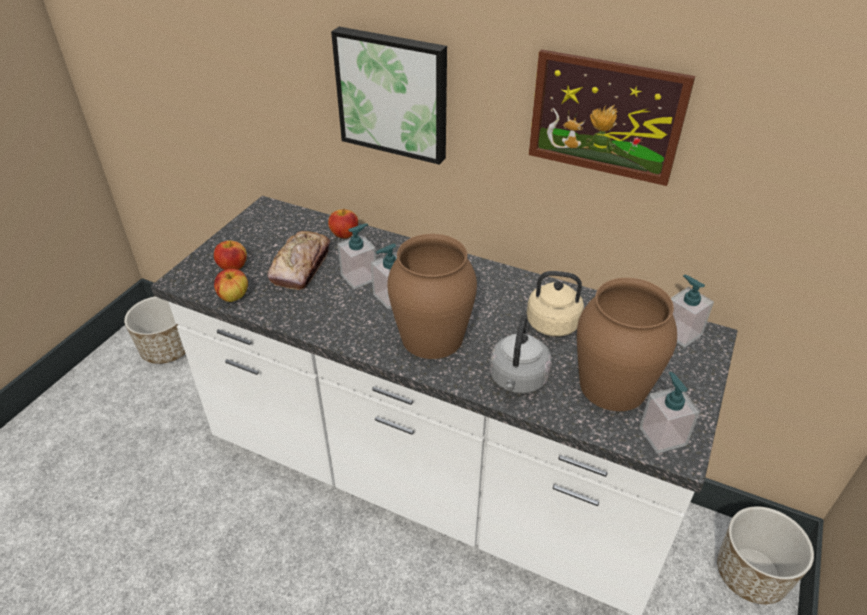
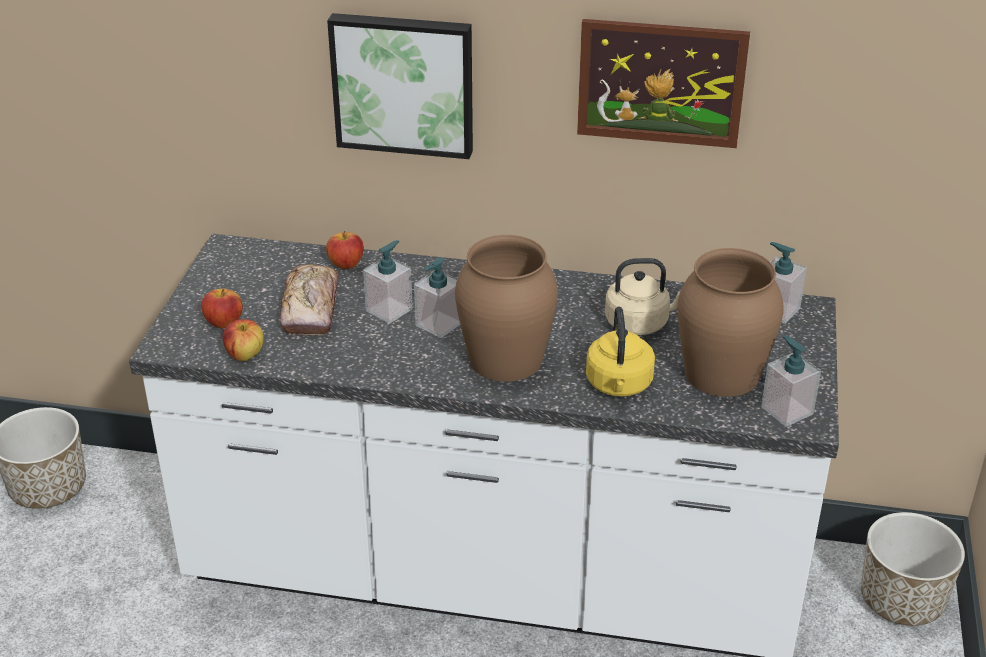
camera: 15 degrees left, 5 degrees down
(517, 380) = (619, 385): grey kettle -> yellow kettle

